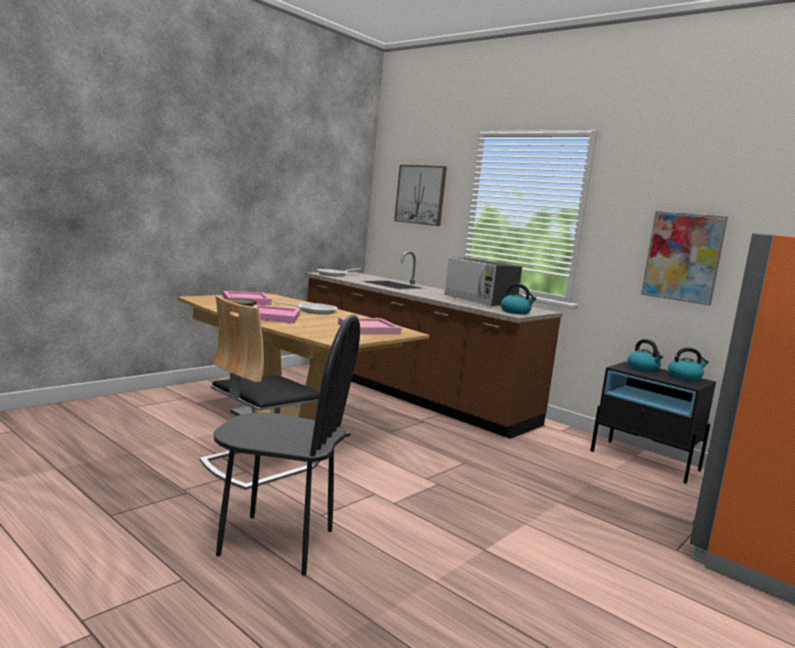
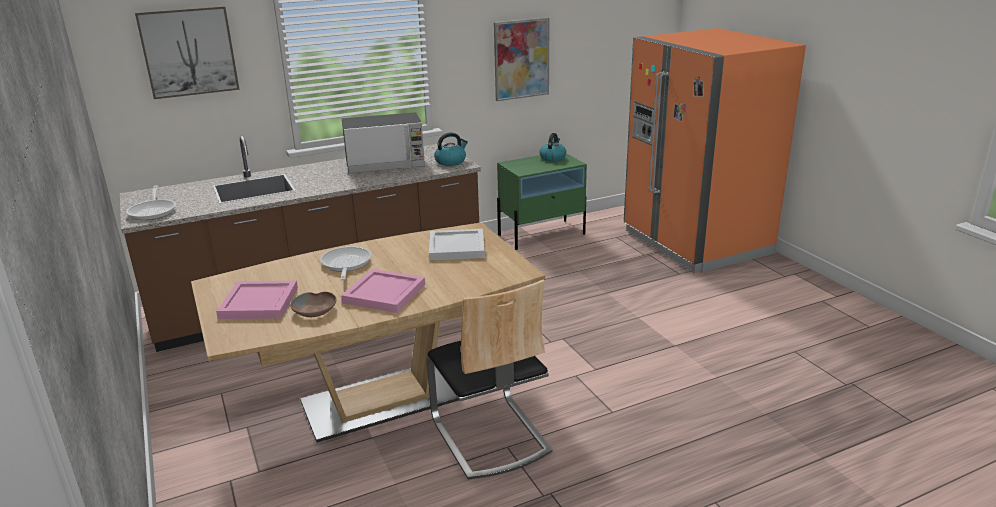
camera: 65 degrees left, 15 degrees up
(276, 543) = (659, 444): black chair -> none
(367, 329) = (456, 248): pink tray -> white tray
(643, 368) = (525, 164): kettle -> none
(645, 461) = (542, 234): black nightstand -> green nightstand

